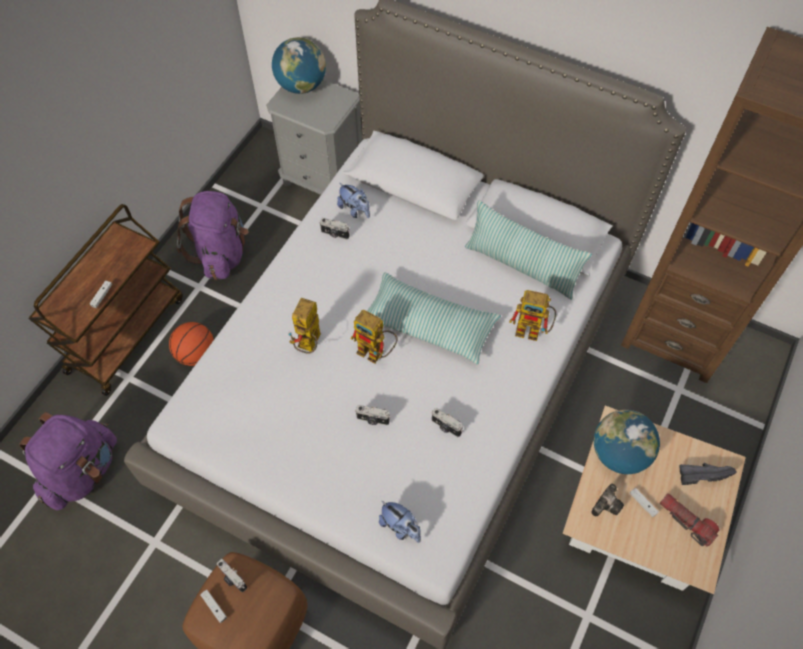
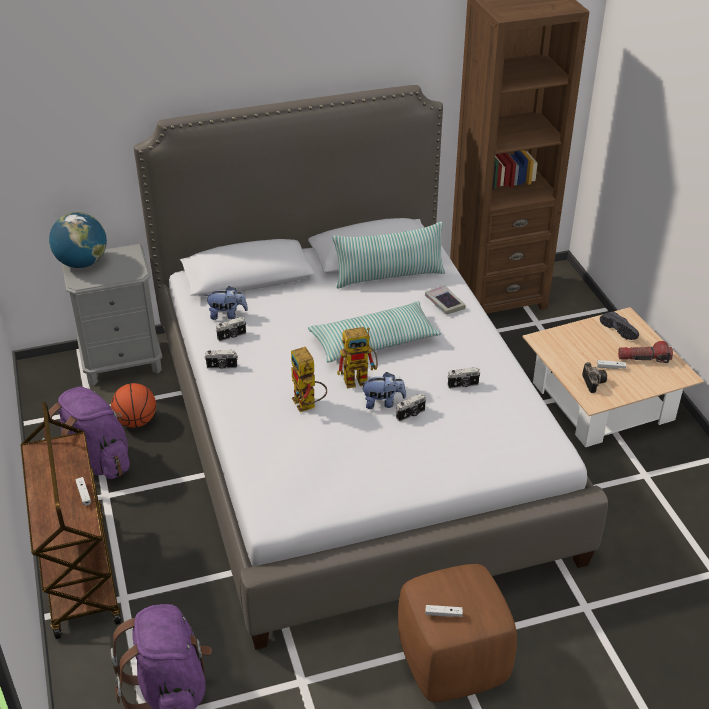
camera: 45 degrees left, 20 degrees down
(196, 354) = (166, 539): basketball -> basketball (136, 421)
(232, 579) = (433, 588): camera -> camera (222, 367)
(400, 527) = (511, 454): plush toy -> plush toy (383, 403)
(533, 330) = (444, 303): toy robot -> book
(619, 454) = (564, 353): globe -> none
(702, 474) = (620, 330): black shoe -> black shoe turned 105 degrees clockwise

